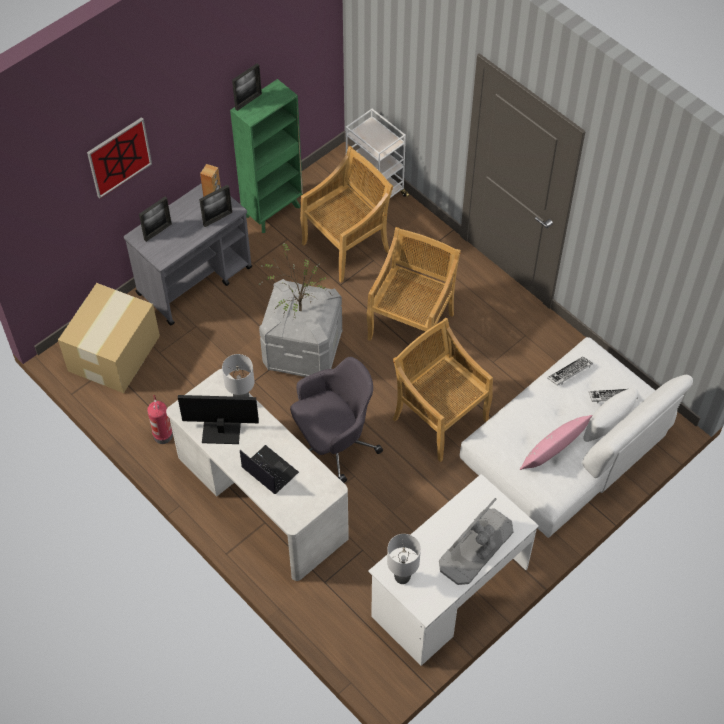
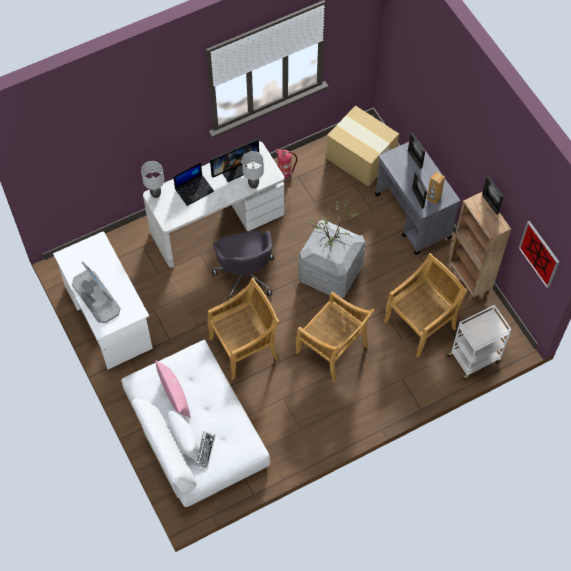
camera: 105 degrees right, 5 degrees up
(119, 157) = (435, 102): picture -> picture (539, 254)
(221, 430) = (234, 168): monitor -> monitor turned 45 degrees clockwise
(273, 211) = (469, 281): green bookcase -> brown bookcase
(347, 246) = (421, 324): beige chair -> beige chair turned 105 degrees counterclockwise
(402, 577) = (91, 248): grey table lamp -> grey table lamp (156, 194)
(569, 373) = (236, 427): keyboard -> none

